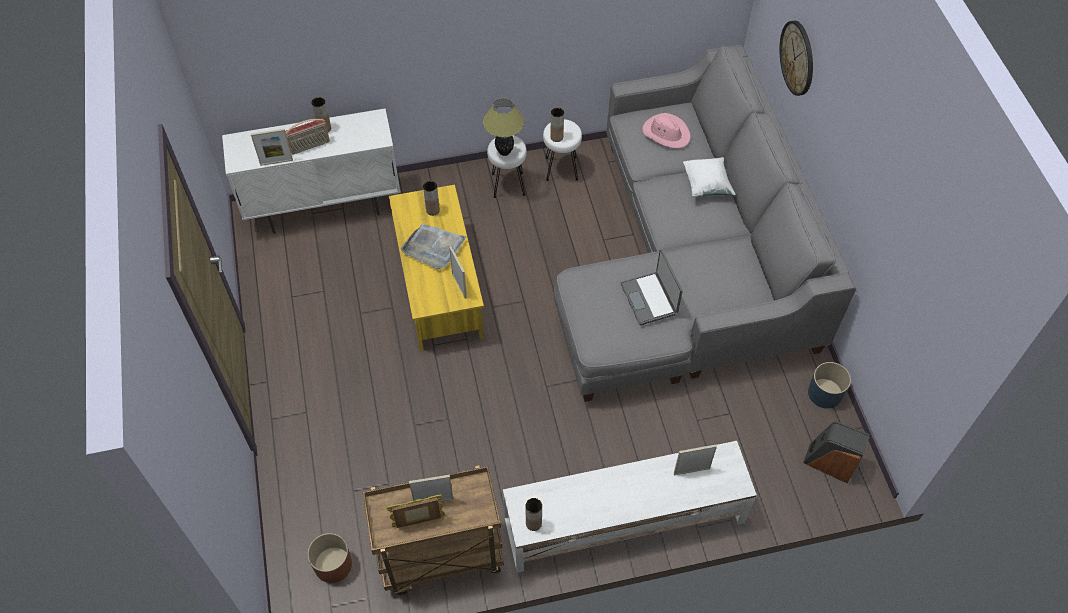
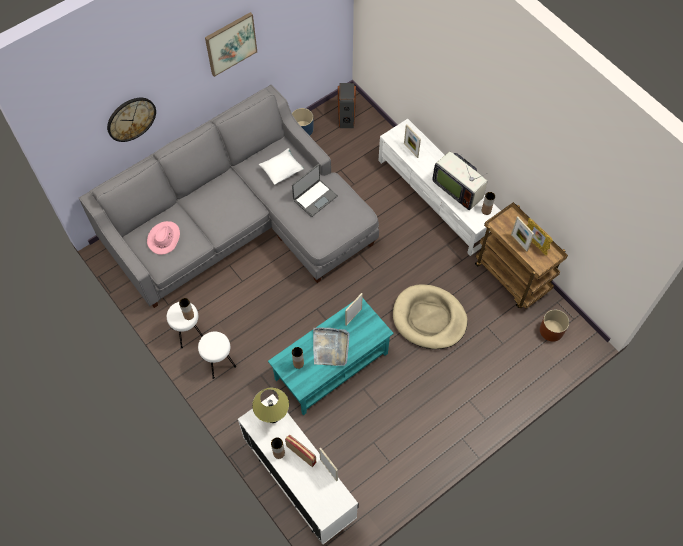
camera: 115 degrees left, 5 degrees up
(439, 287) = (331, 366): yellow coffee table -> turquoise coffee table
(439, 419) = (429, 318): none -> beige dog bed
(504, 152) = (218, 344): table lamp -> table lamp (273, 418)
(591, 504) = (458, 189): none -> television
(706, 186) = (203, 200): white pillow -> white pillow (282, 171)
(872, 162) = (230, 43): none -> picture

